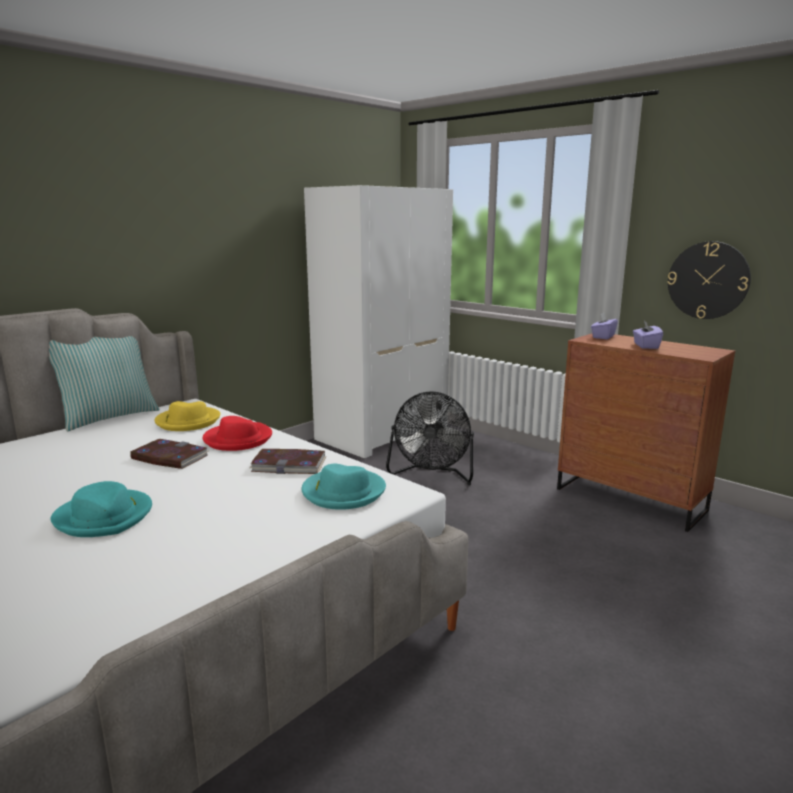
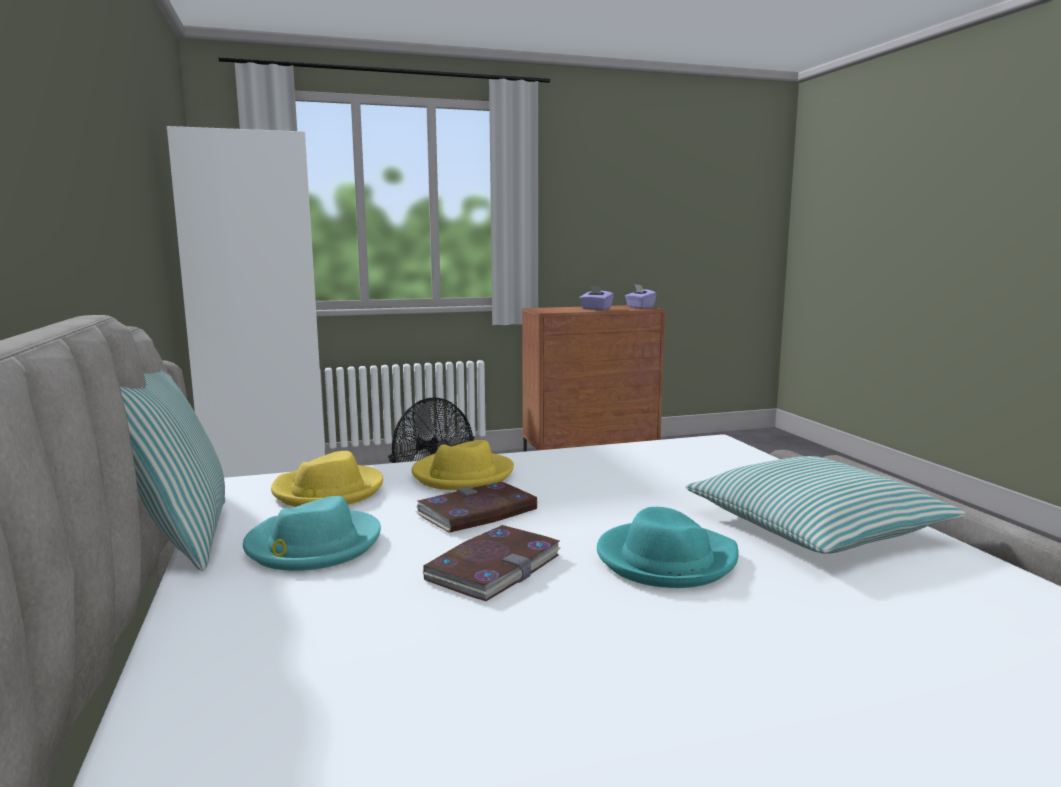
camera: 60 degrees left, 5 degrees down
(187, 558) = (815, 527): none -> pillow
(238, 439) = (462, 475): red hat -> yellow hat
(289, 465) = (589, 465): book -> book (494, 567)
(343, 492) = (692, 458): turquoise hat -> turquoise hat (312, 545)
(603, 337) = (545, 309): purple tissue box -> purple tissue box (639, 307)
(708, 280) = (596, 251): wall clock -> none

